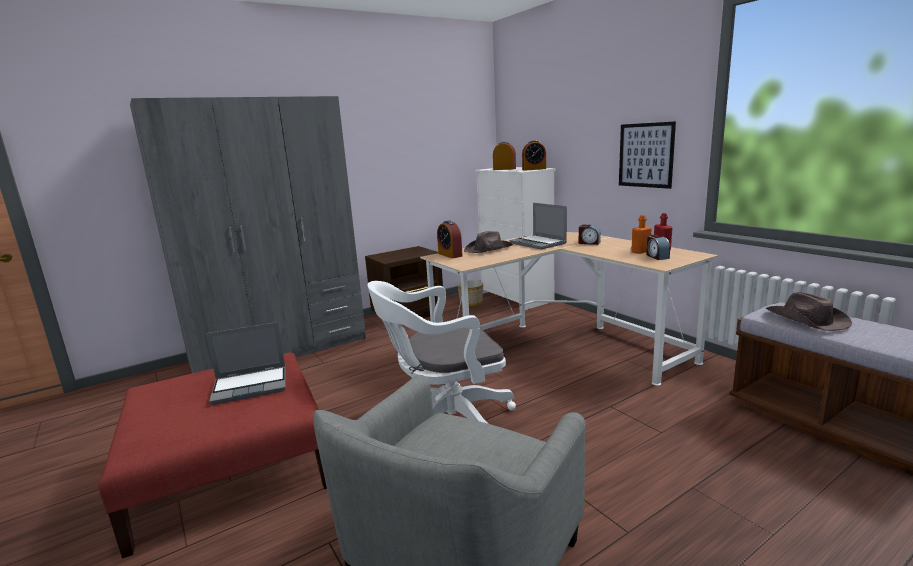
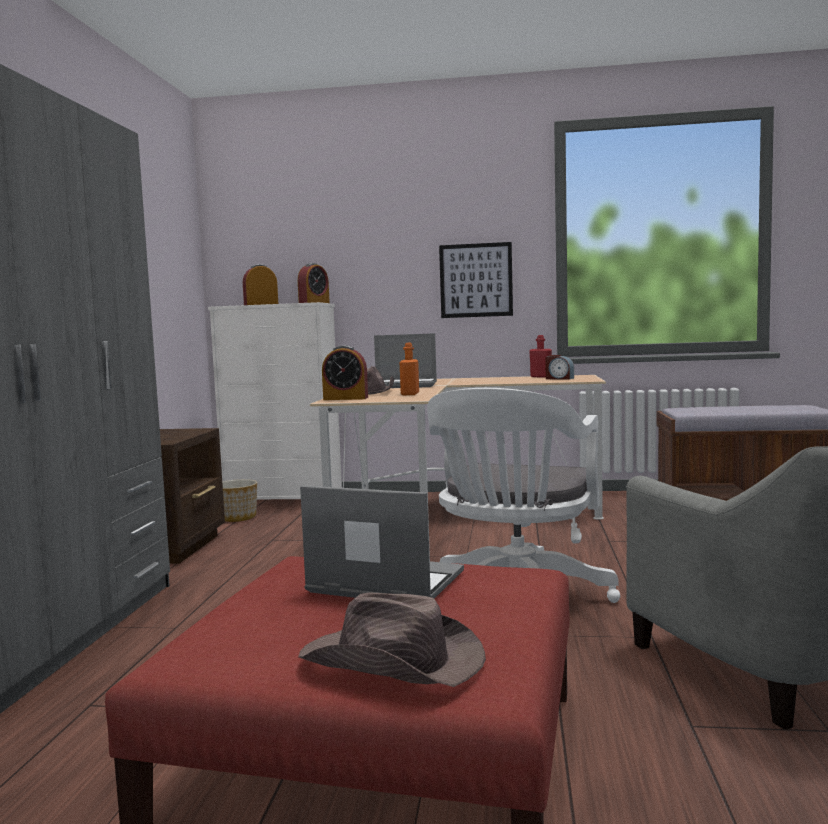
camera: 50 degrees left, 10 degrees down
(251, 386) = (383, 584): laptop -> laptop turned 90 degrees counterclockwise
(589, 243) = (456, 381): alarm clock -> none
(640, 251) = (531, 379): orange bottle -> orange bottle (410, 394)
(806, 319) = (716, 409): brown hat -> brown hat (394, 661)

